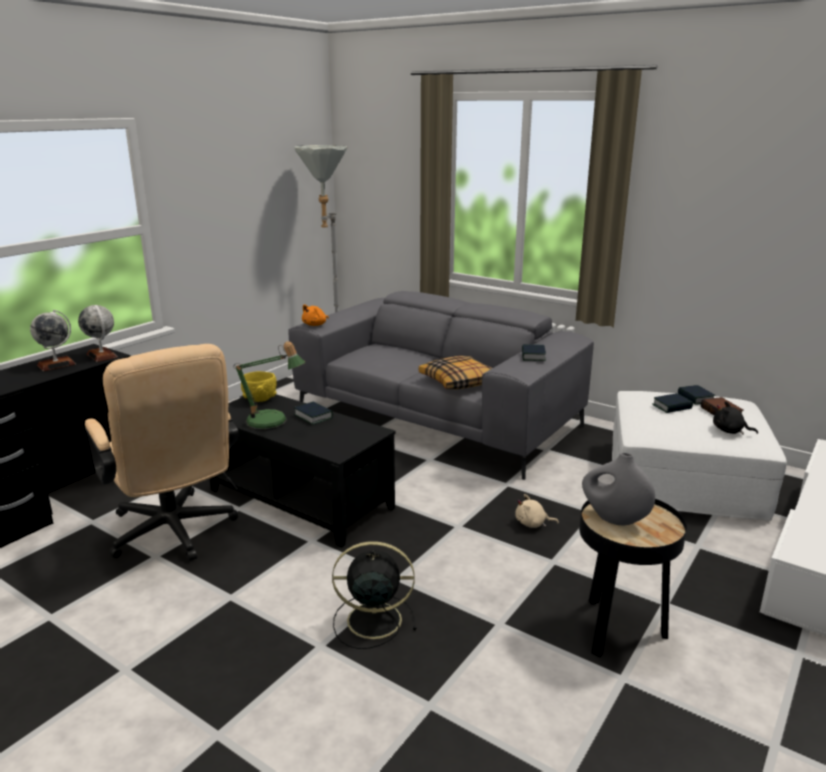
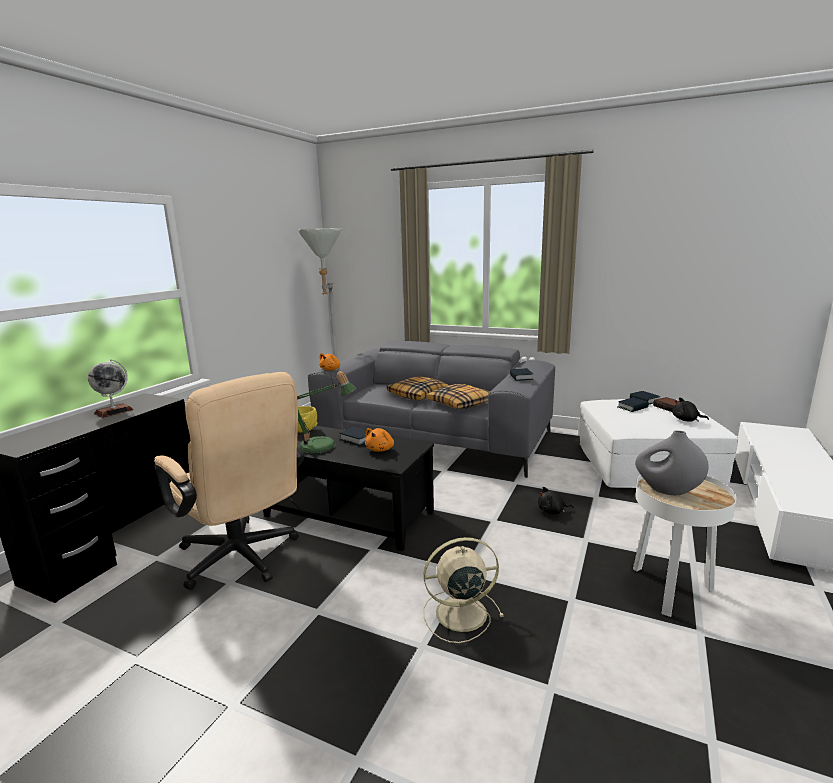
camera: 10 degrees left, 5 degrees down
(102, 356) = (156, 401): globe -> none
(332, 432) = (380, 449): none -> orange plush toy
(371, 620) = (459, 613): black fan -> beige fan
(416, 364) = (419, 395): none -> pillow
(532, 524) = (552, 511): beige plush toy -> black plush toy
(618, 630) = (671, 590): black side table -> white side table

